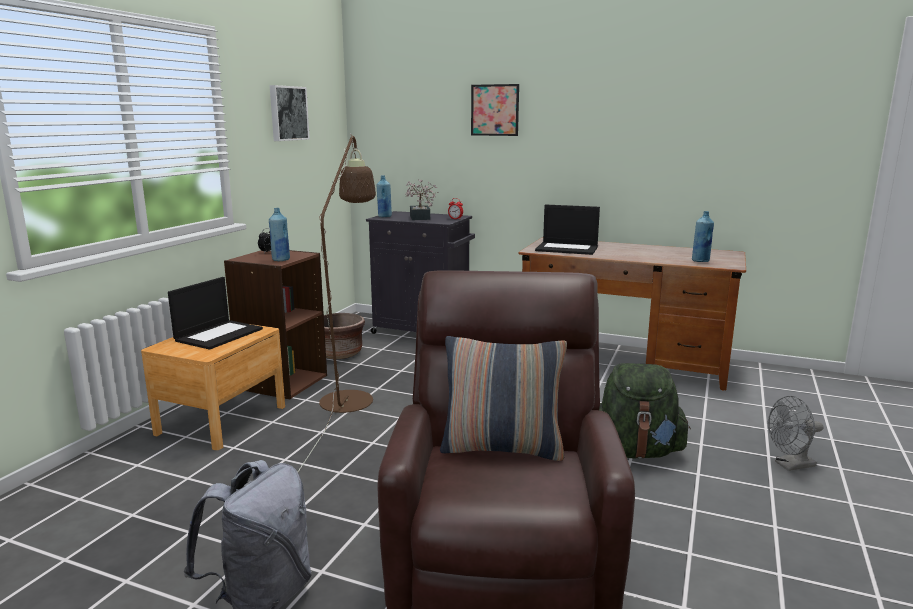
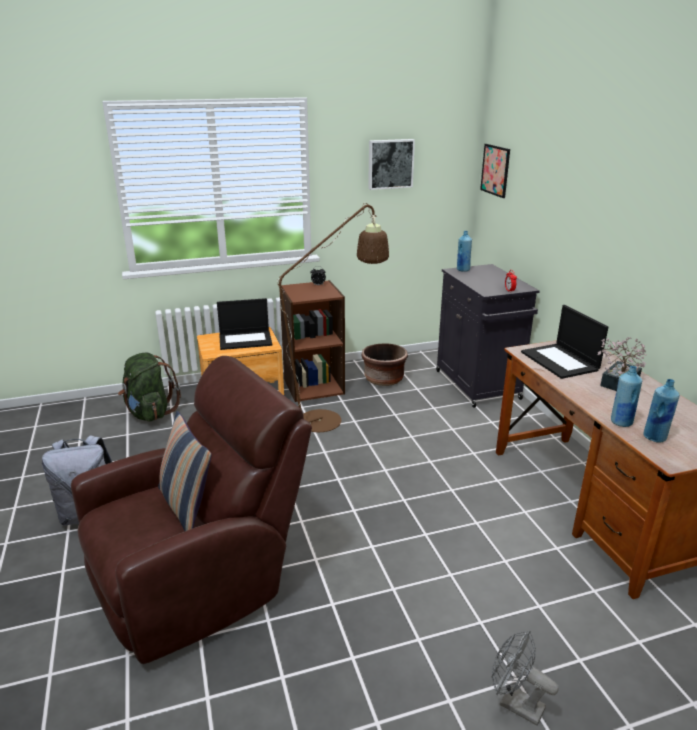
camera: 50 degrees right, 10 degrees up
(281, 259) = (306, 296): blue bottle -> blue bottle (621, 422)
(419, 218) = (483, 280): potted plant -> potted plant (617, 384)
(495, 110) = (574, 182): picture -> picture (495, 170)
(635, 451) = (413, 585): green backpack -> green backpack (150, 413)

